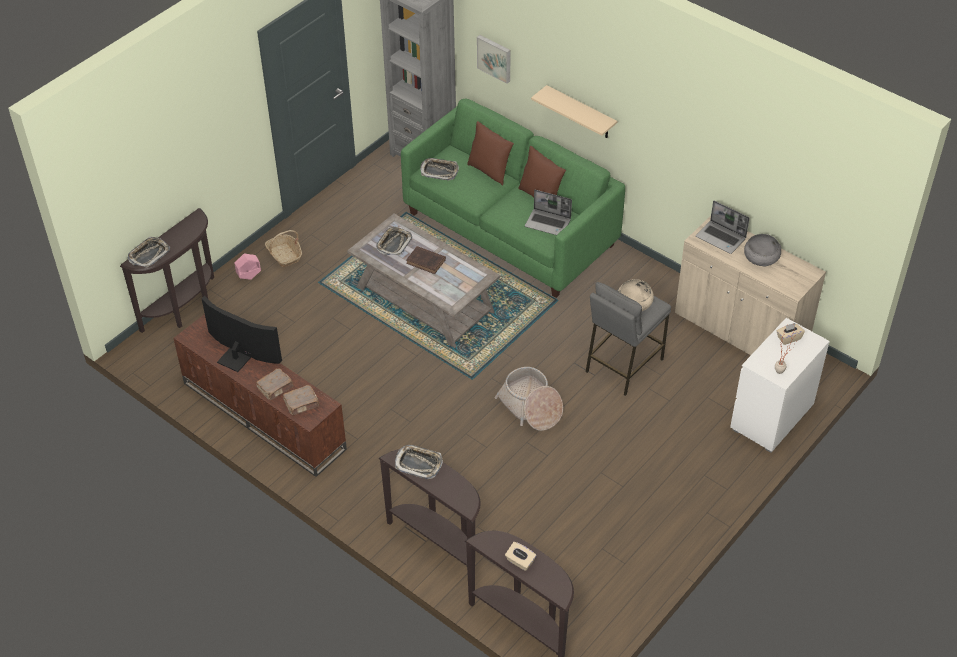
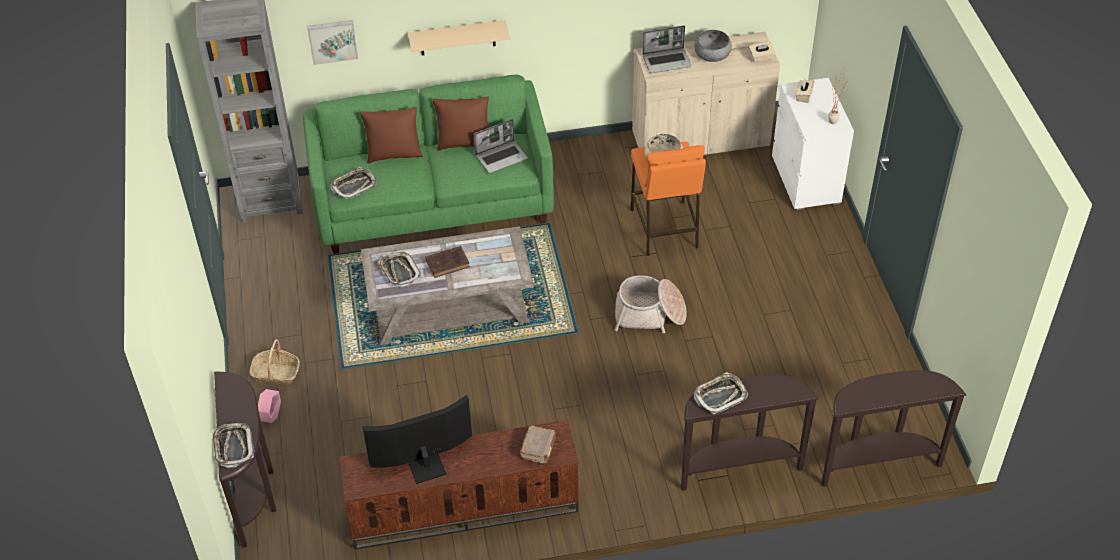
camera: 50 degrees left, 0 degrees up
(276, 388) = (498, 456): brown book -> none
(520, 561) = (890, 392): beige tissue box -> beige tissue box (761, 58)
(623, 365) = (664, 229): grey stool -> orange stool

